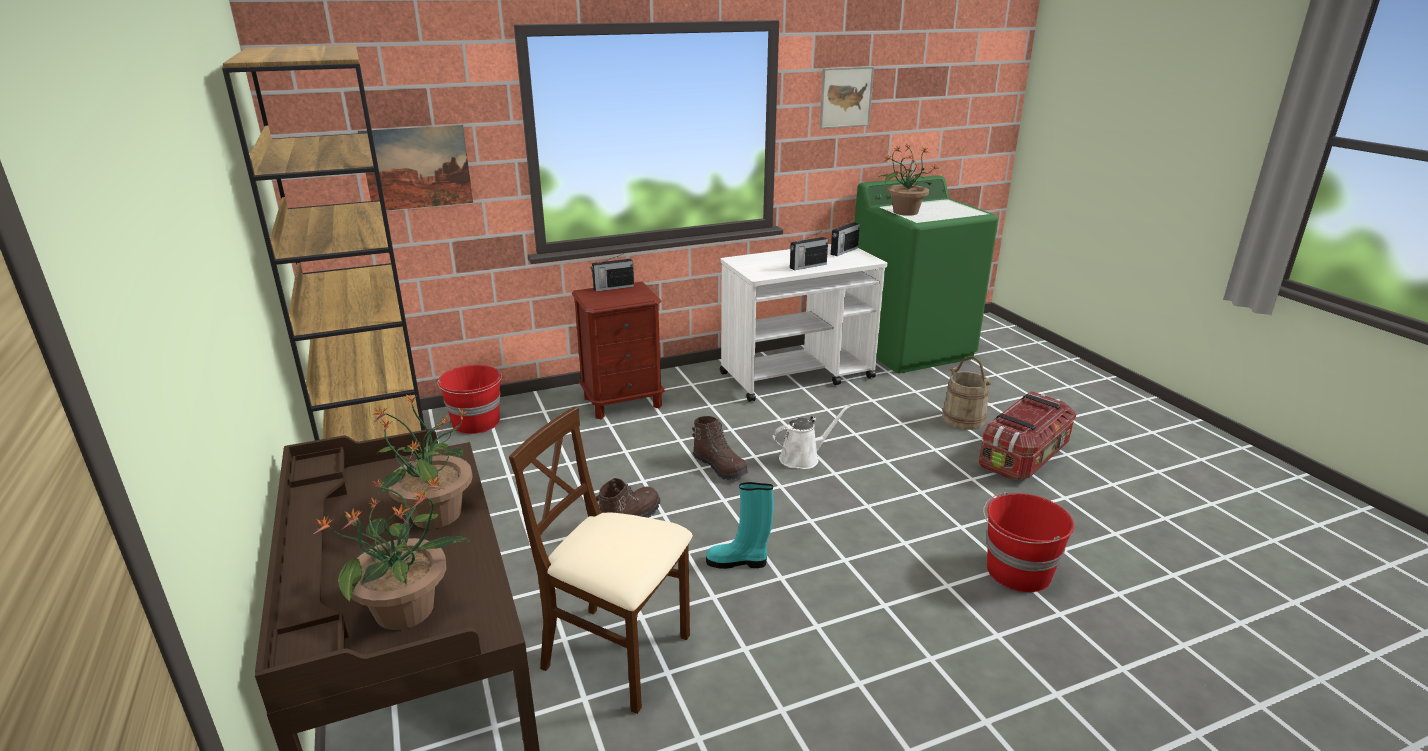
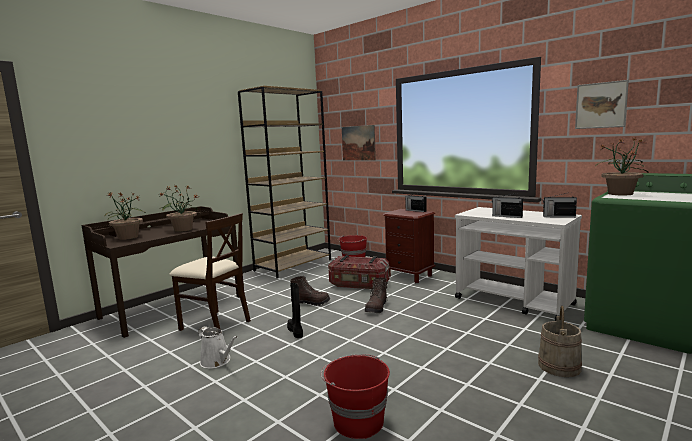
camera: 65 degrees right, 15 degrees down
(617, 654) = (215, 324): beige chair -> beige chair turned 120 degrees clockwise
(738, 562) = (296, 331): turquoise boot -> black boot
(803, 458) = (414, 324): white watering can -> white watering can (217, 361)
(1024, 457) = (539, 404): storage box -> storage box (359, 285)

